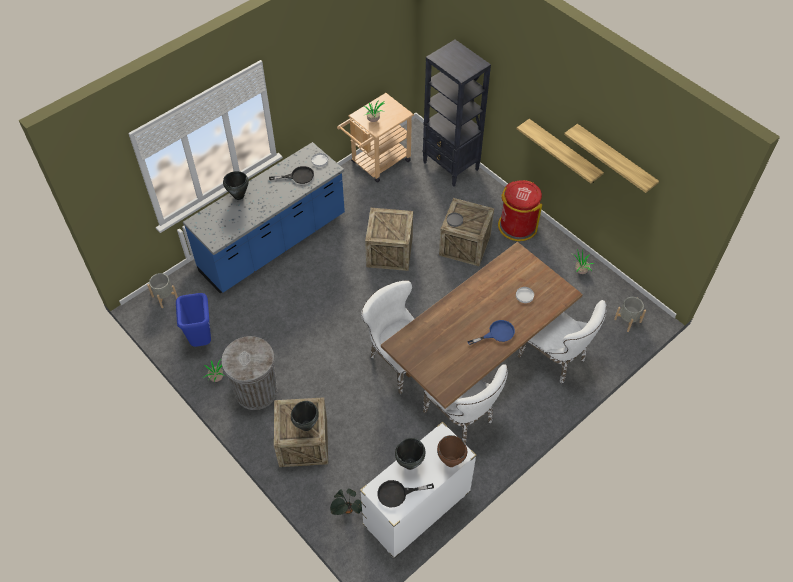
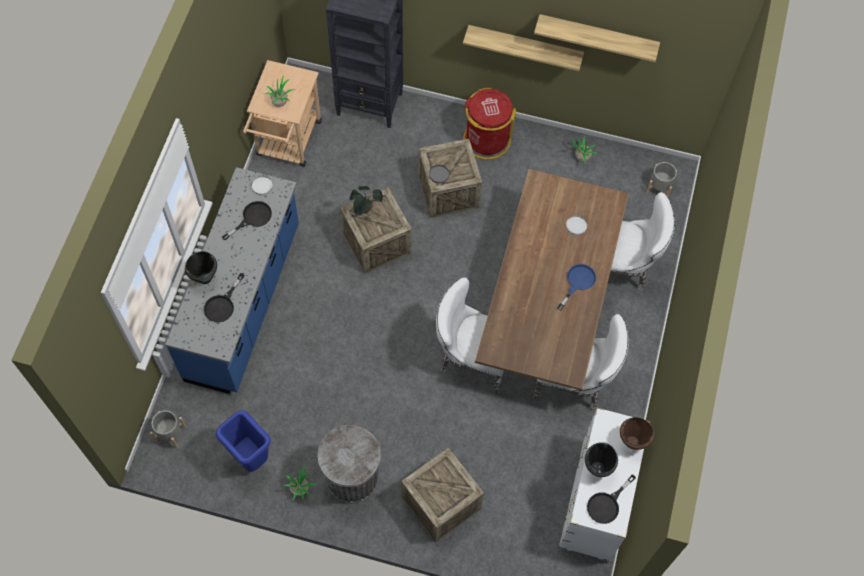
camera: 35 degrees left, 10 degrees up
(236, 217) = (222, 305): none -> black frying pan
(306, 426) = (454, 487): black cooking pot -> none
(347, 511) = (533, 543): potted plant -> potted plant (365, 210)

